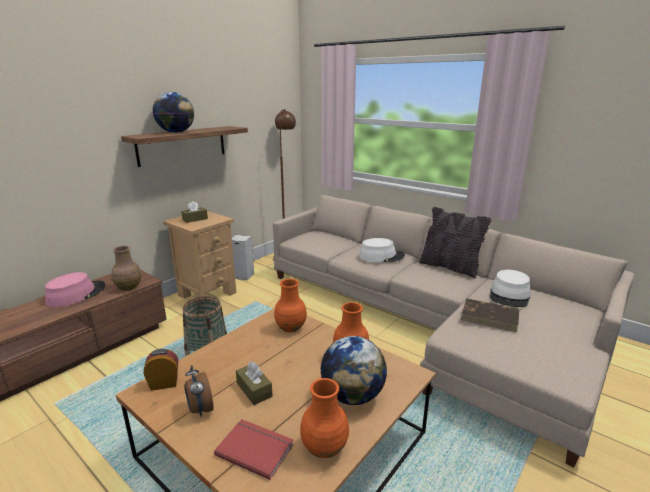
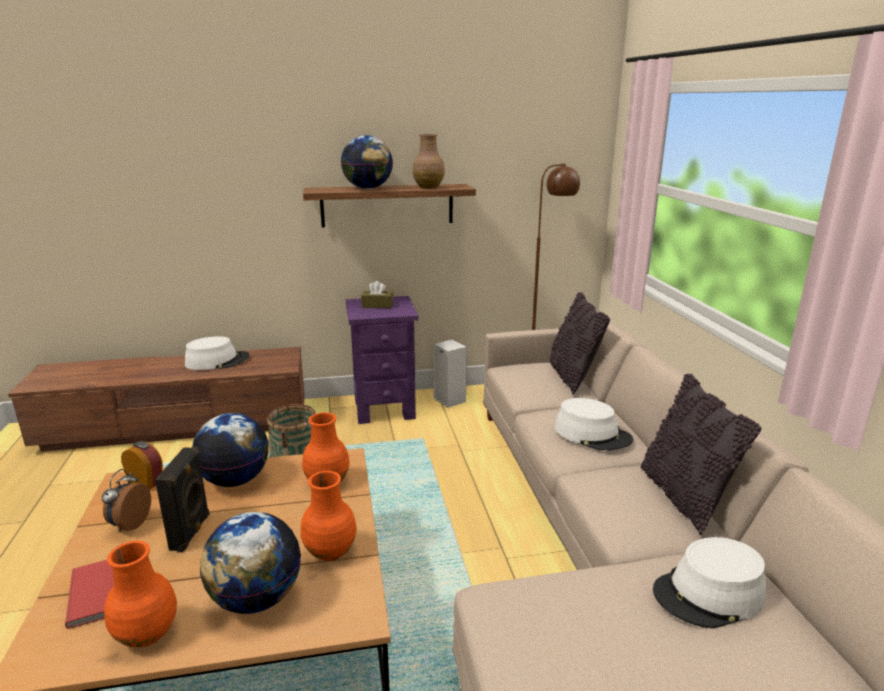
camera: 40 degrees right, 0 degrees up
(76, 294) = (217, 361): pink hat -> white hat
(129, 287) = (263, 369): brown vase -> brown vase (428, 187)
(208, 294) = (385, 409): beige nightstand -> purple nightstand
(231, 352) = (235, 480): none -> globe
(254, 390) = (191, 532): brown tissue box -> black speaker
(332, 235) = (572, 377): none -> black pillow
(490, 317) = (602, 608): brown book -> none

